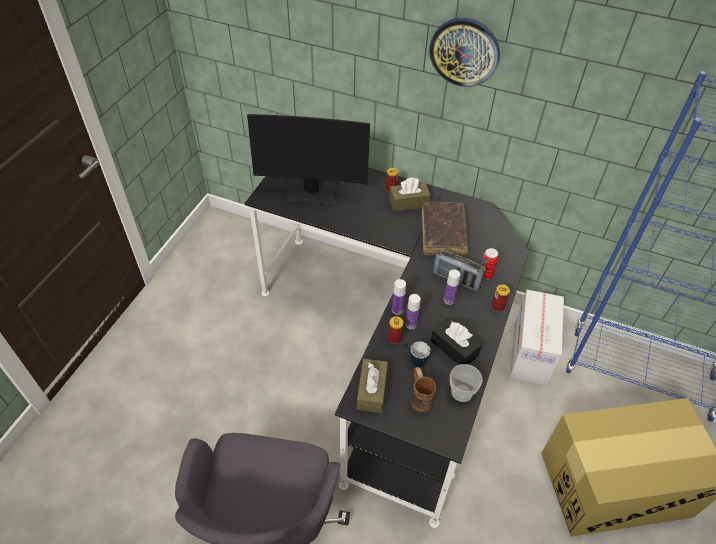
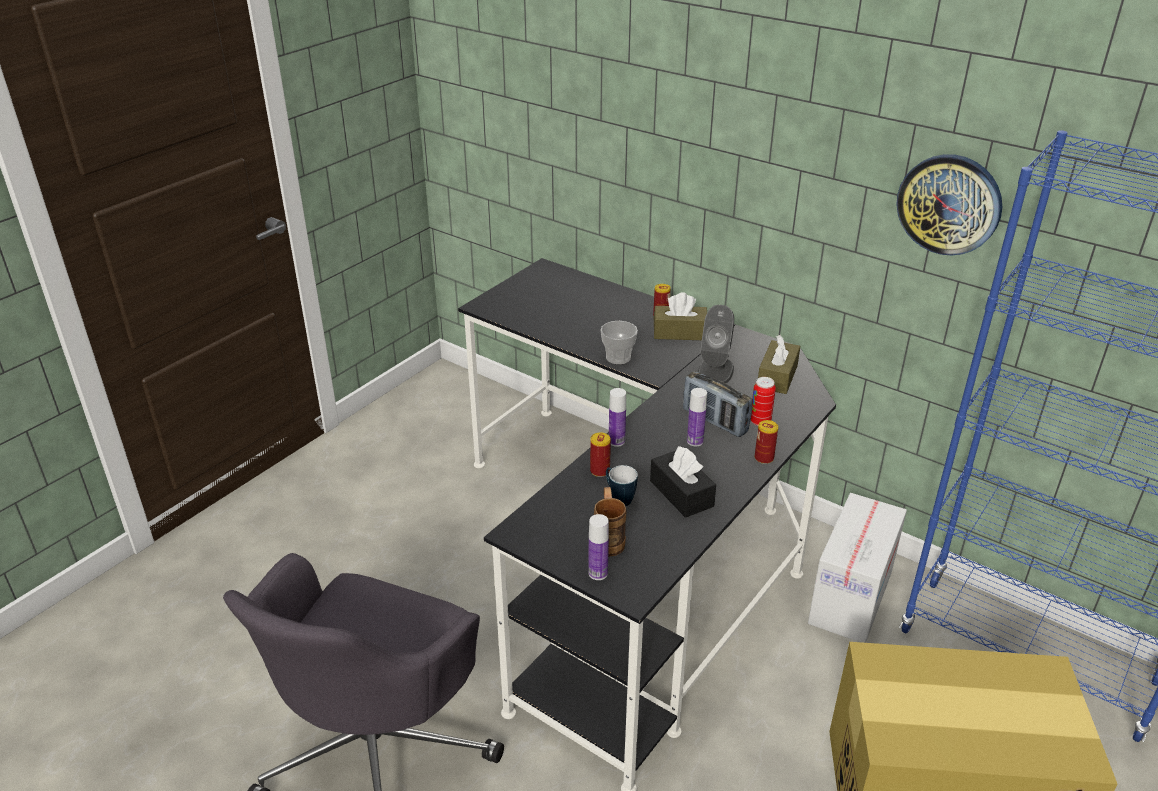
camera: 15 degrees right, 15 degrees down
(311, 191) = (551, 307): monitor -> none
(372, 390) = (545, 521): brown tissue box -> brown tissue box (777, 376)
(411, 324) = (629, 459): bottle -> bottle (598, 573)
(443, 234) = (715, 371): brown book -> grey speaker
(461, 392) = (672, 543): cup -> cup (618, 357)
(464, 52) = (758, 116): wall clock -> wall clock (949, 204)

